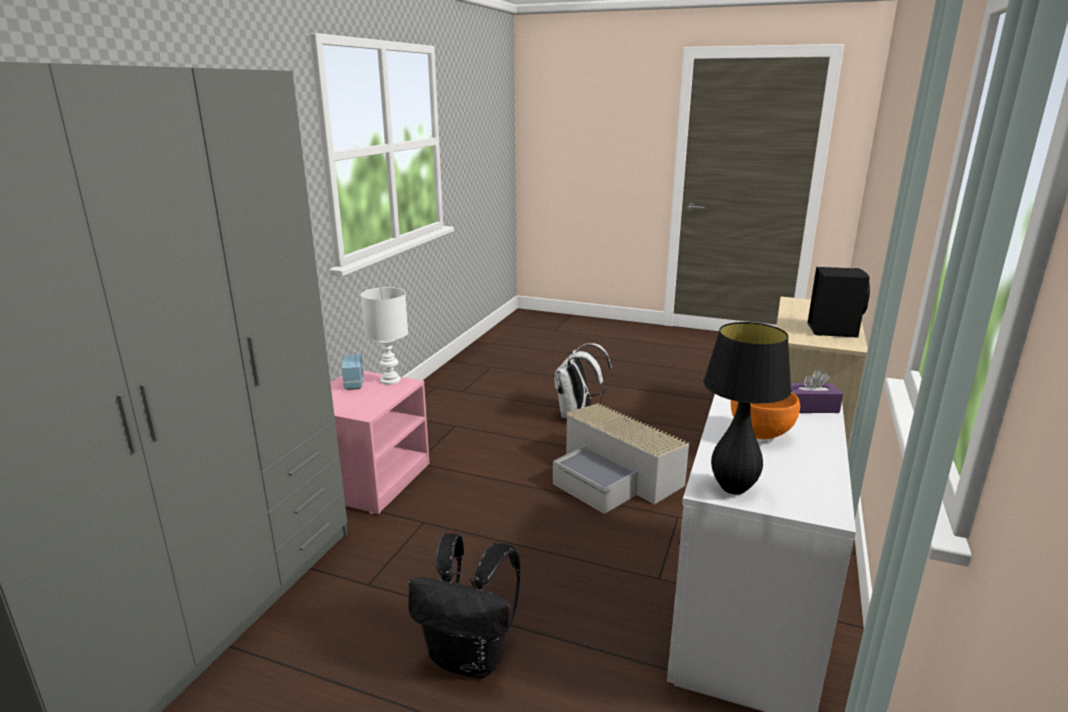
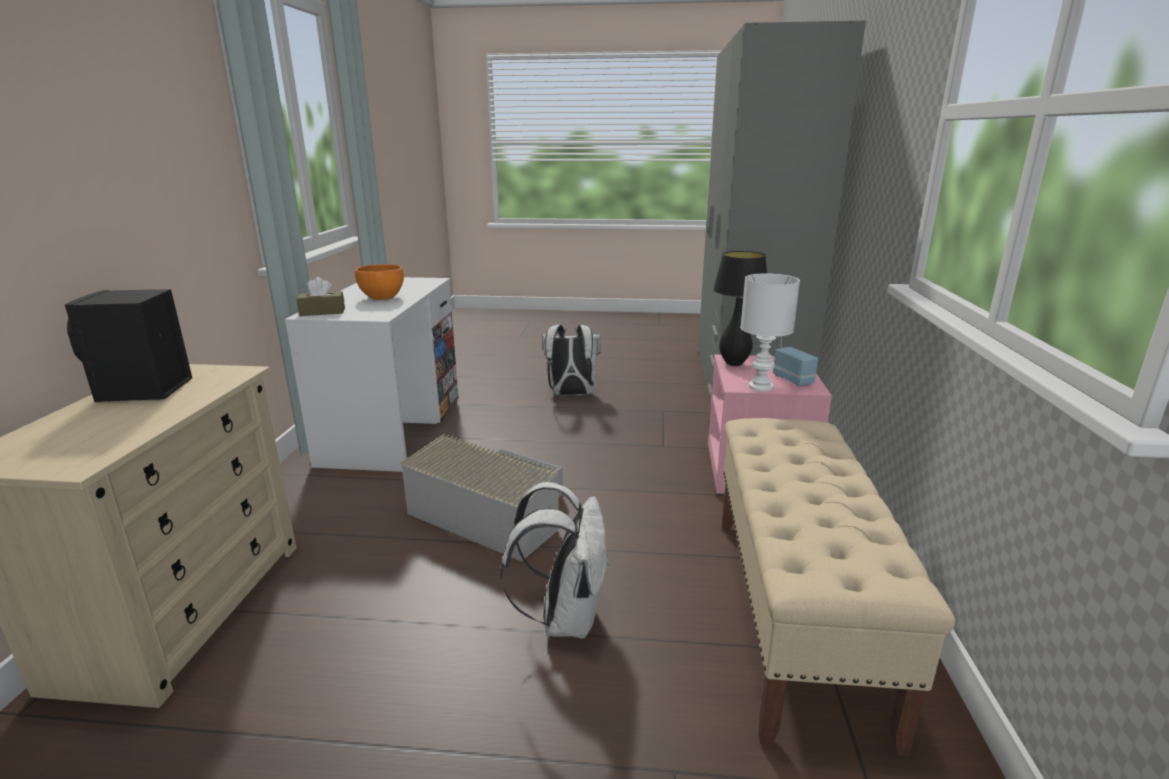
camera: 165 degrees right, 0 degrees up
(460, 402) = (794, 615): none -> beige bench
(471, 657) = (571, 394): black backpack -> white backpack
(733, 489) = (420, 281): black table lamp -> black table lamp (734, 363)
(810, 407) = (322, 312): purple tissue box -> brown tissue box

